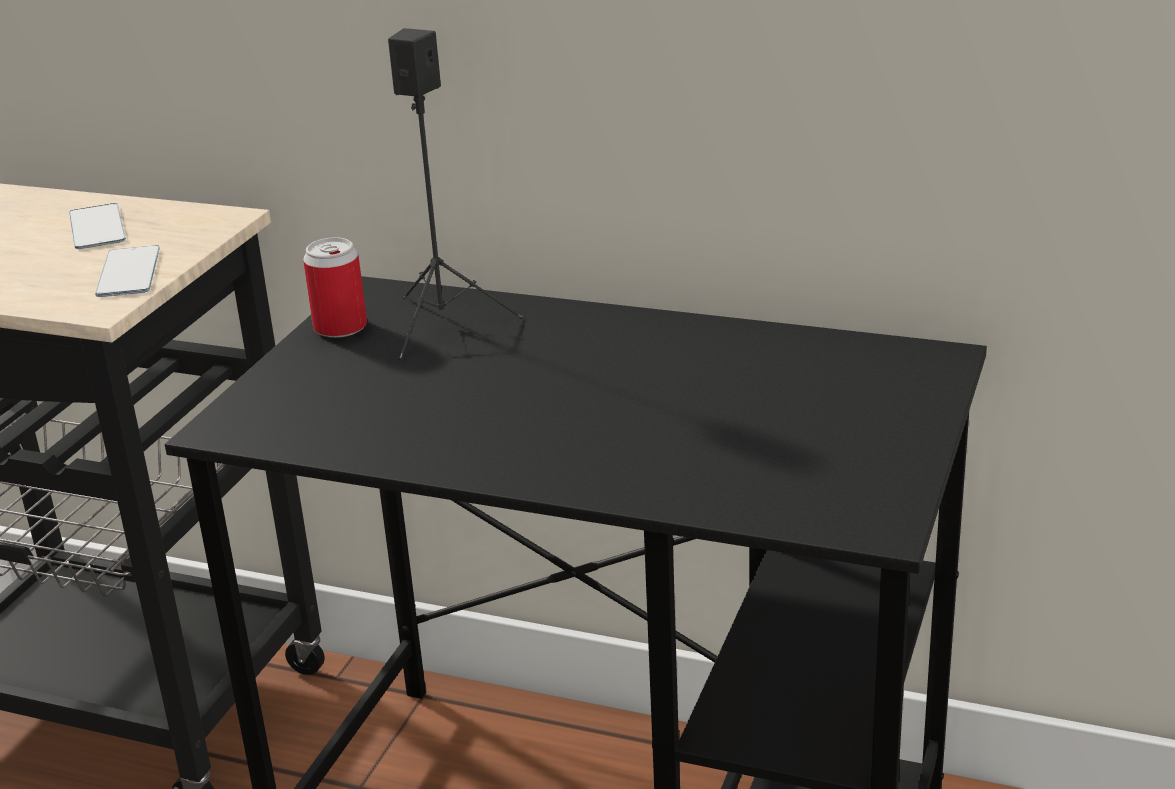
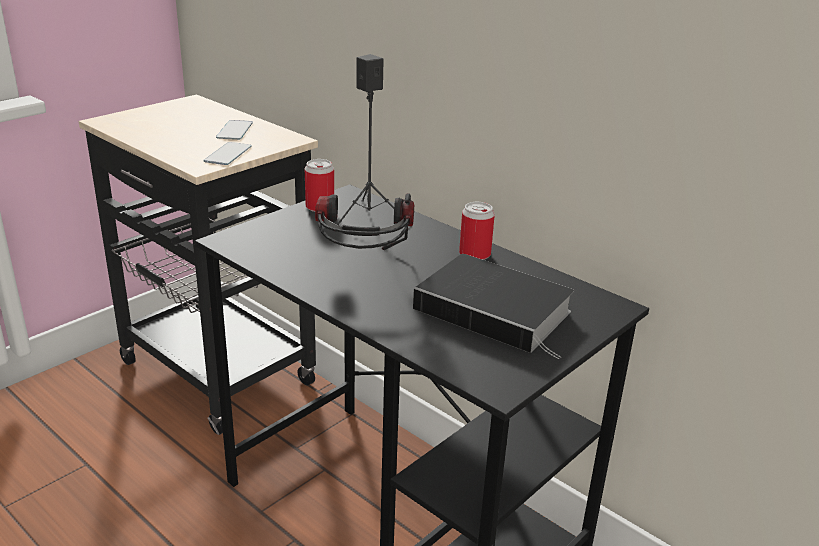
camera: 20 degrees right, 0 degrees up
(507, 408) = (363, 268): none -> headphones
(666, 336) = (474, 254): none -> can
(777, 414) = (497, 311): none -> book

